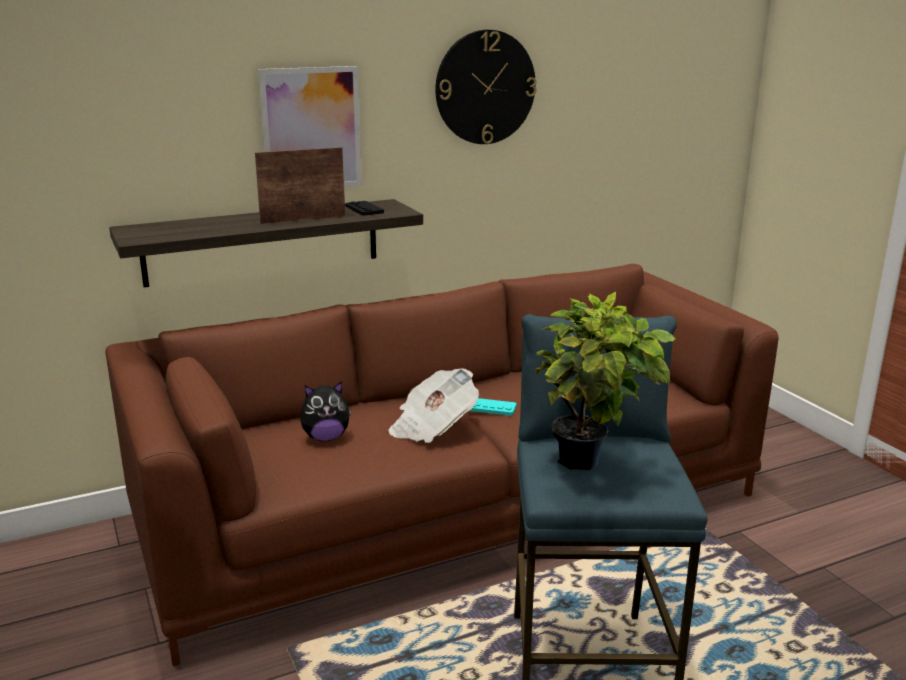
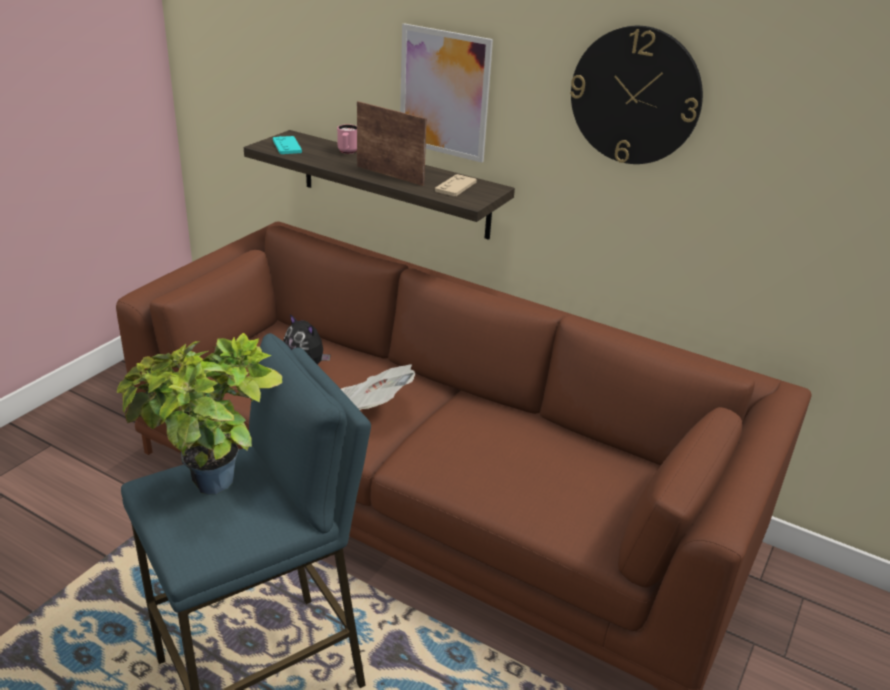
camera: 55 degrees right, 10 degrees up
(219, 220) = (347, 152): none -> pink mug
(364, 209) = (455, 186): black game controller -> beige game controller
(491, 408) = (441, 426): turquoise game controller -> turquoise game controller (287, 146)

